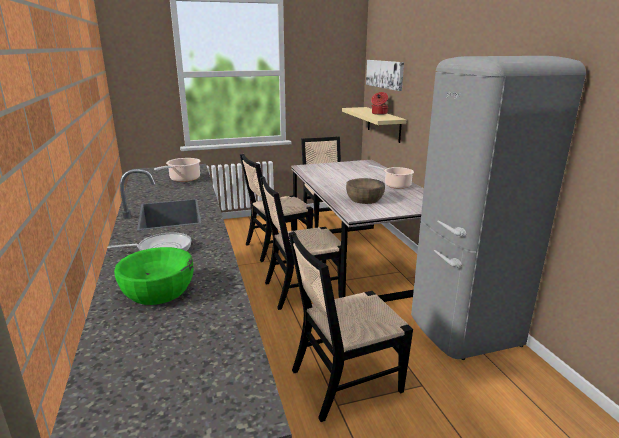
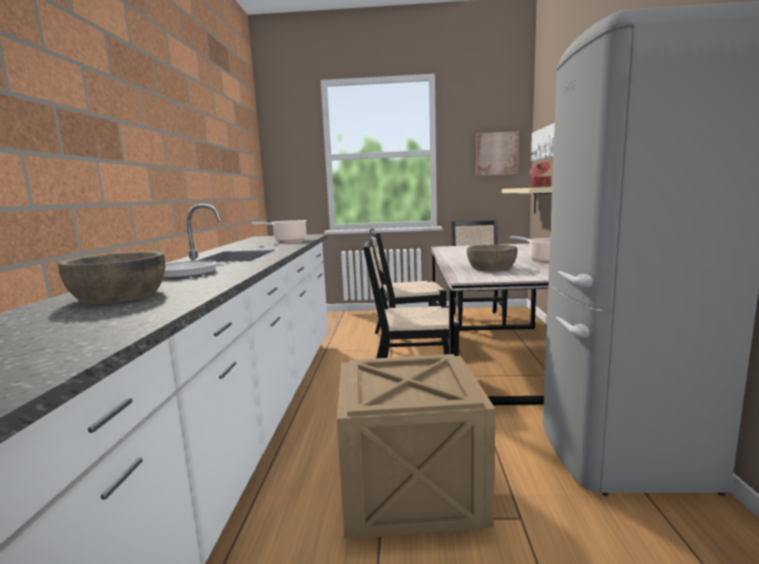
camera: 20 degrees right, 10 degrees down
(158, 290) = (120, 295): green bowl -> brown bowl
(336, 75) = (496, 154): none -> picture
(346, 382) = (408, 491): chair -> crate

